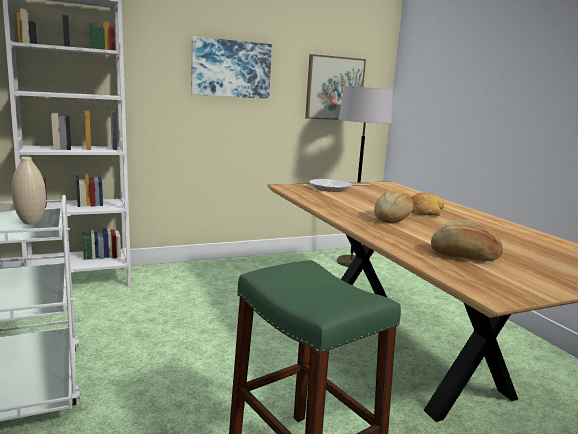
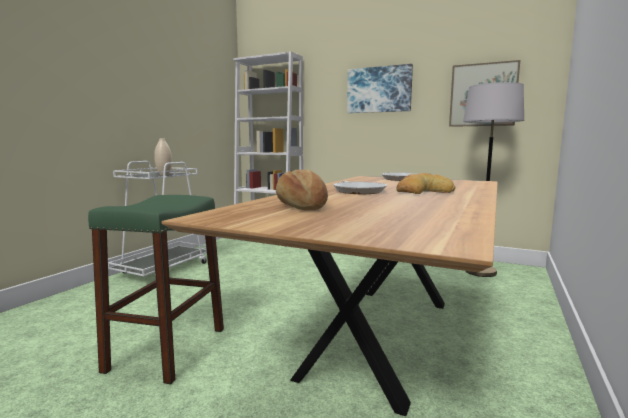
camera: 50 degrees right, 5 degrees down
(391, 219) = (358, 191): bread -> frying pan

